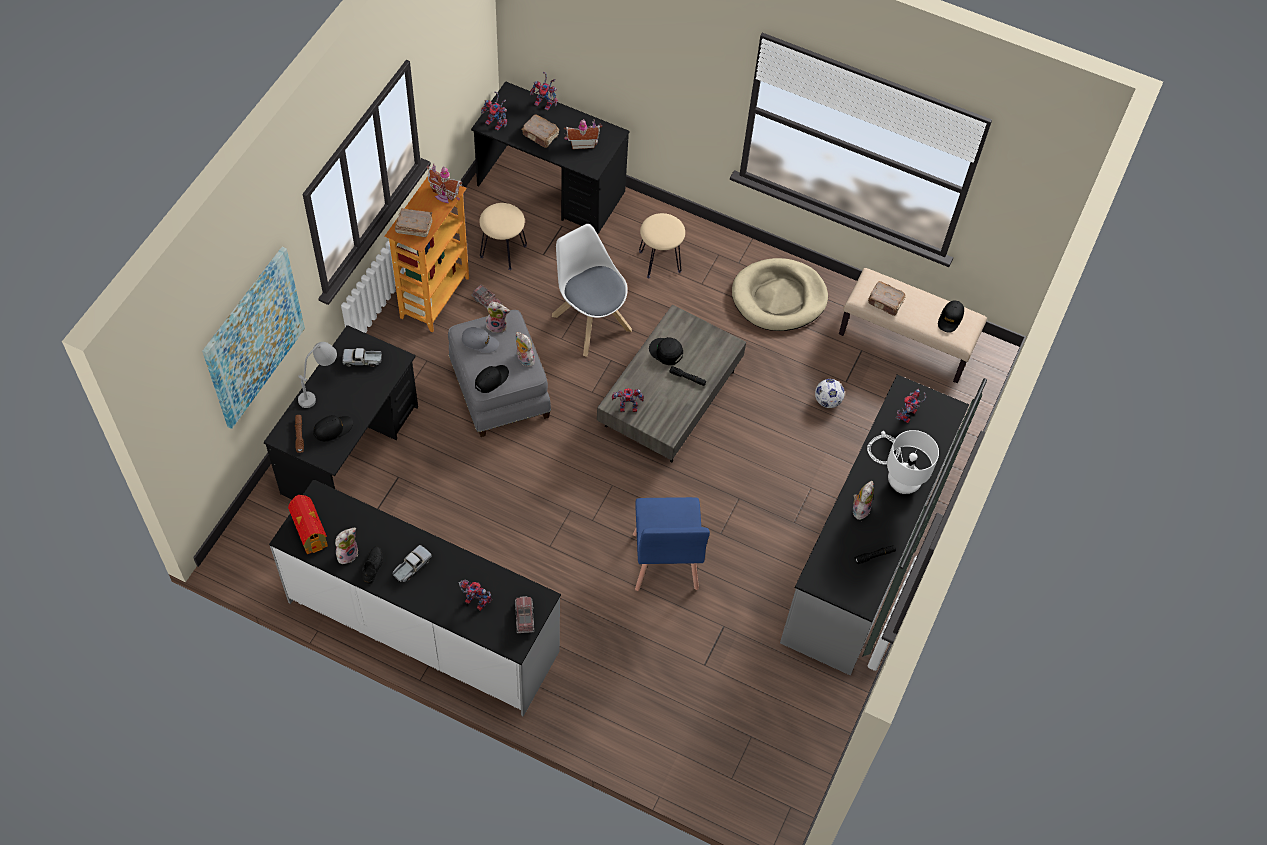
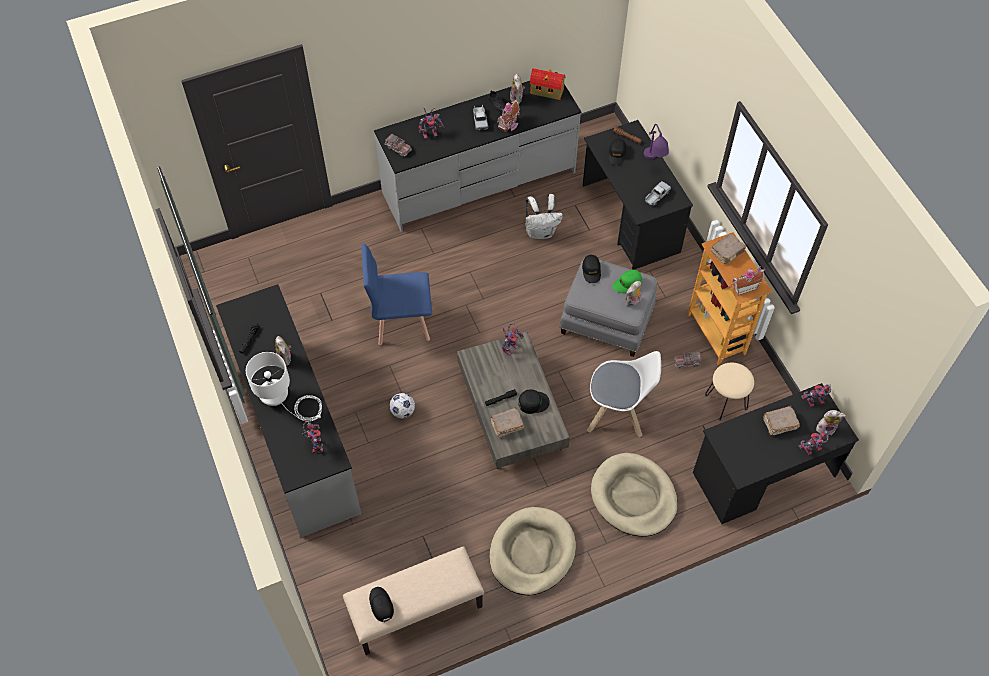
camera: 135 degrees right, 0 degrees up
(253, 337) = (682, 89): picture -> none
(320, 388) = (653, 165): grey table lamp -> purple table lamp
(440, 518) = (541, 232): none -> white backpack
(480, 342) = (627, 283): grey cap -> green cap
(524, 359) = (592, 299): plush toy -> plush toy (826, 428)
(582, 143) = (749, 446): toy house -> toy house (509, 125)
(660, 261) = (633, 497): beige stool -> beige dog bed
(664, 561) = (401, 321): blue chair -> blue chair turned 45 degrees counterclockwise
(827, 401) = (419, 509): football -> football (403, 411)
(885, 302) = (437, 571): brown book -> brown book (506, 425)

